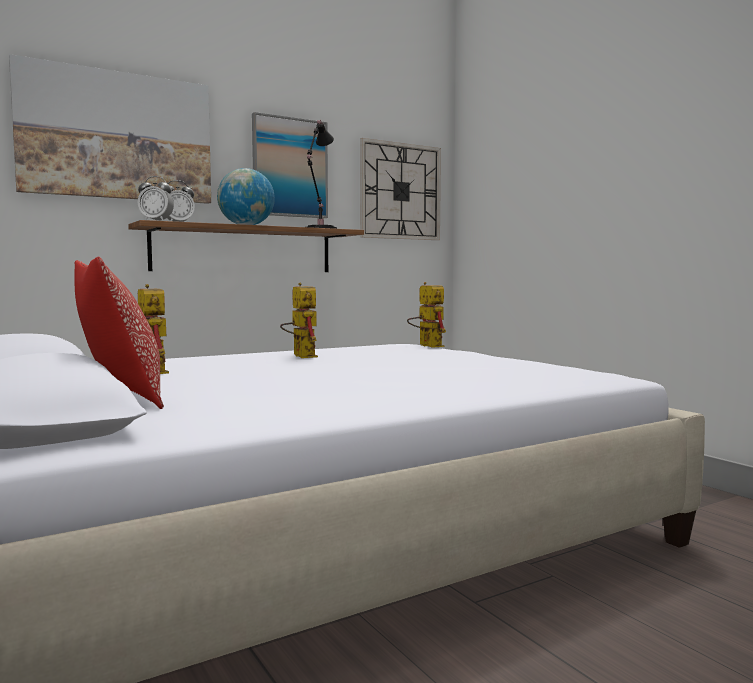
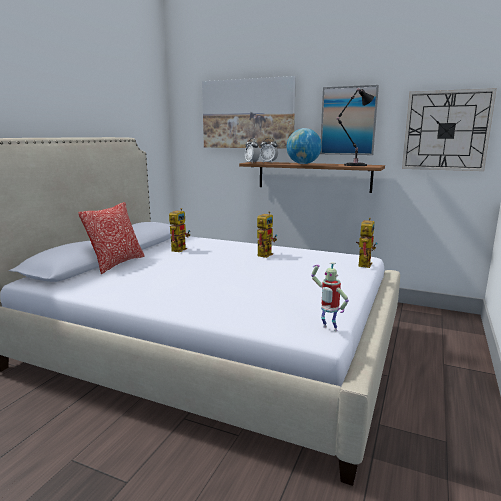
camera: 55 degrees right, 10 degrees up
(605, 373) = (328, 329): none -> toy robot

